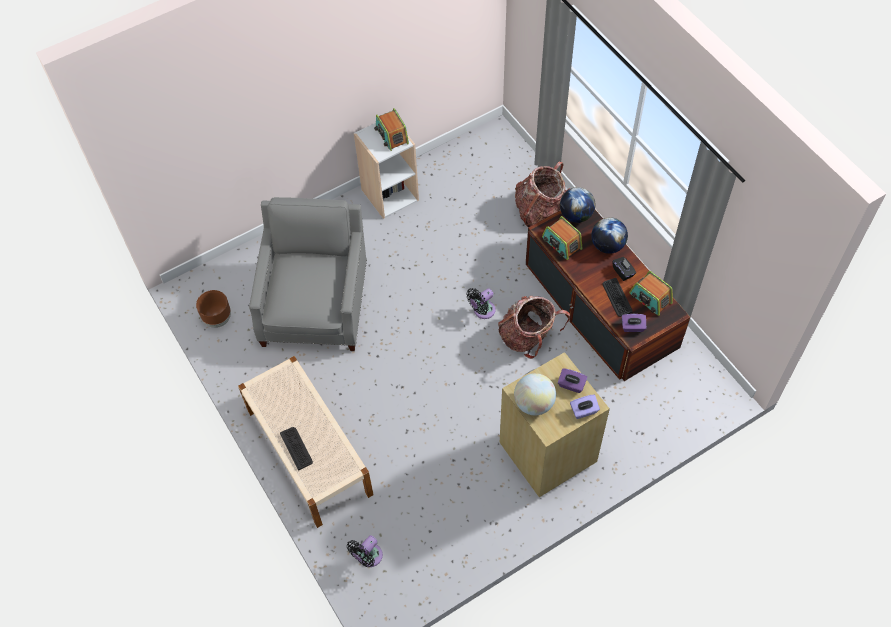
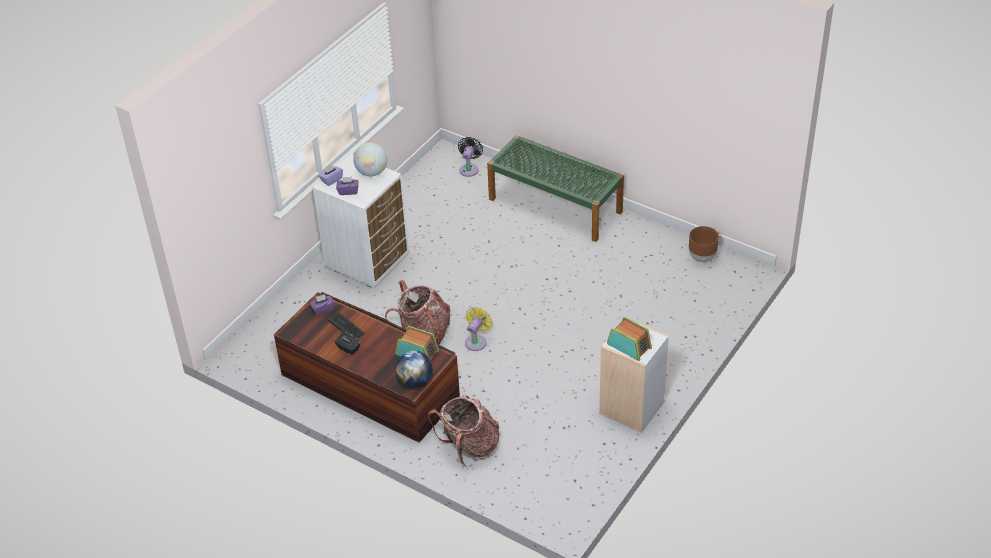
camera: 155 degrees right, 15 degrees down
(296, 448) = (549, 157): keyboard -> none
(308, 452) = (555, 205): beige bench -> green bench
(315, 303) = (629, 296): grey armchair -> none
(482, 311) = (477, 341): black fan -> yellow fan
(546, 454) = (368, 264): brown dresser -> white dresser
(607, 246) = (372, 365): globe -> none
(650, 298) = (315, 336): radio -> none

